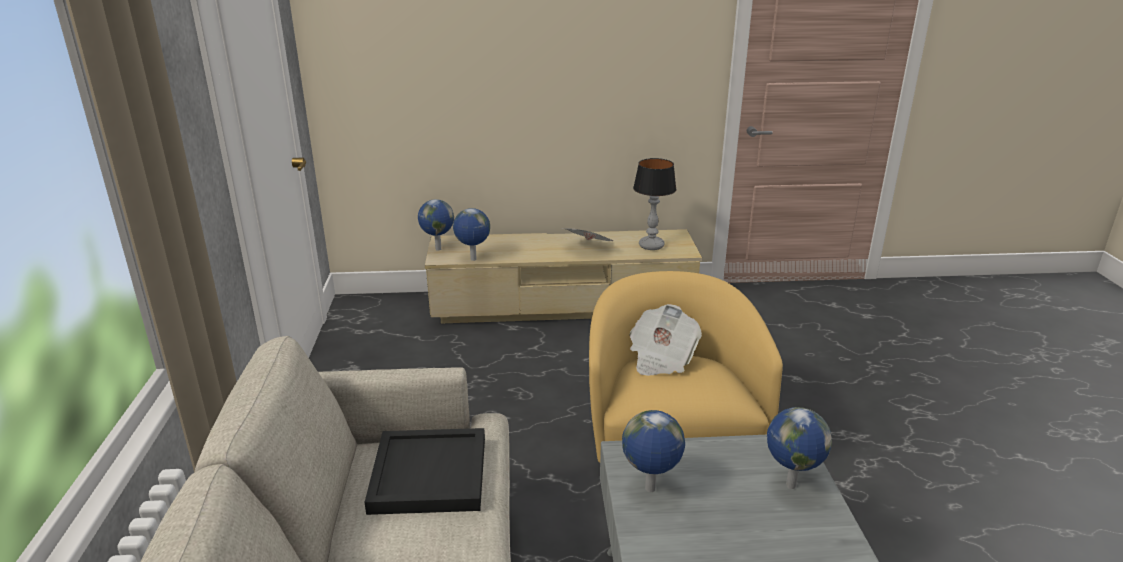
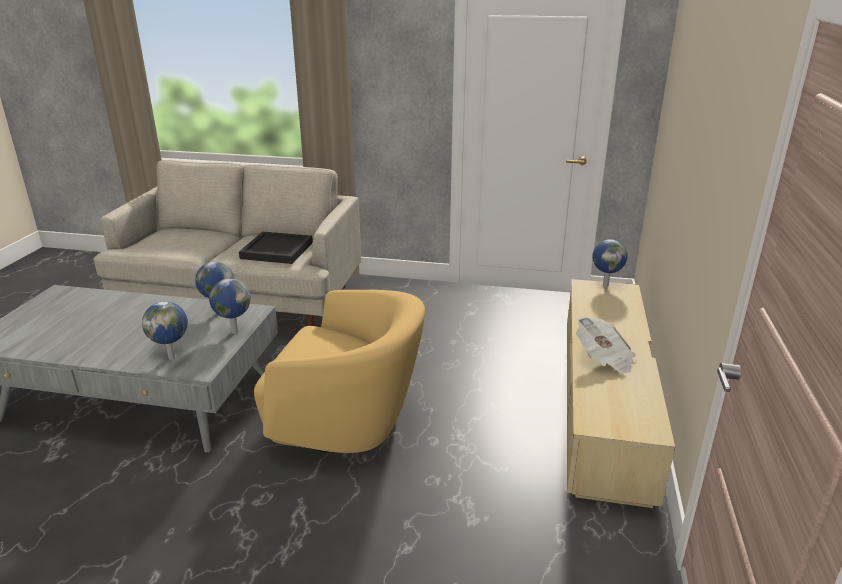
camera: 105 degrees right, 0 degrees up
(473, 259) = (580, 298): globe -> globe (234, 331)
(651, 246) = (611, 402): table lamp -> none
(661, 358) = (354, 347): newspaper -> none

